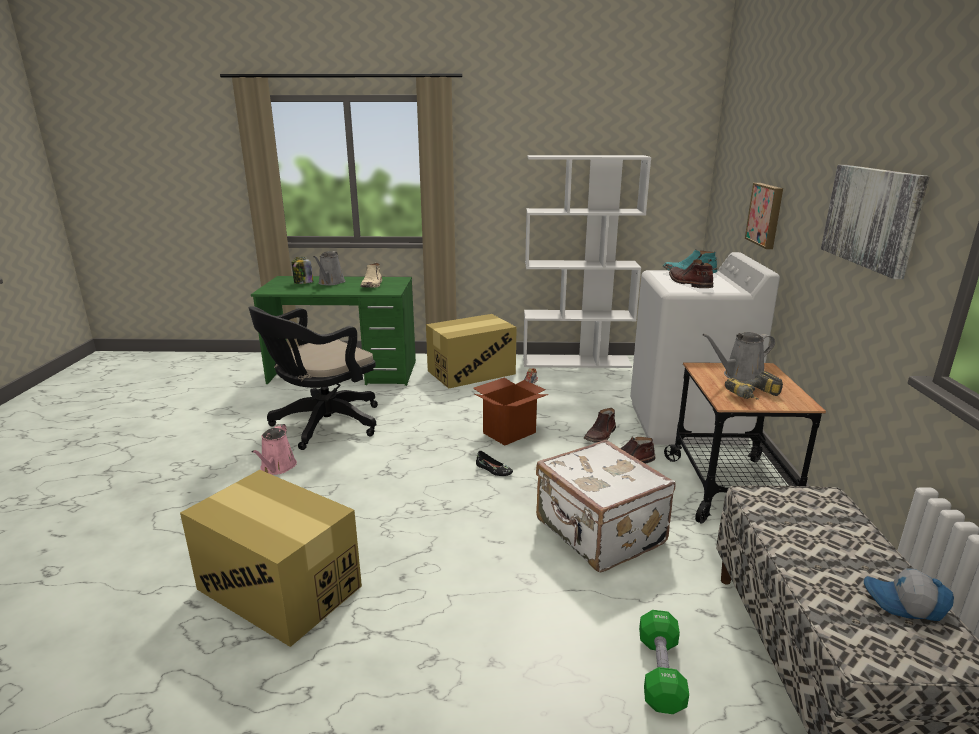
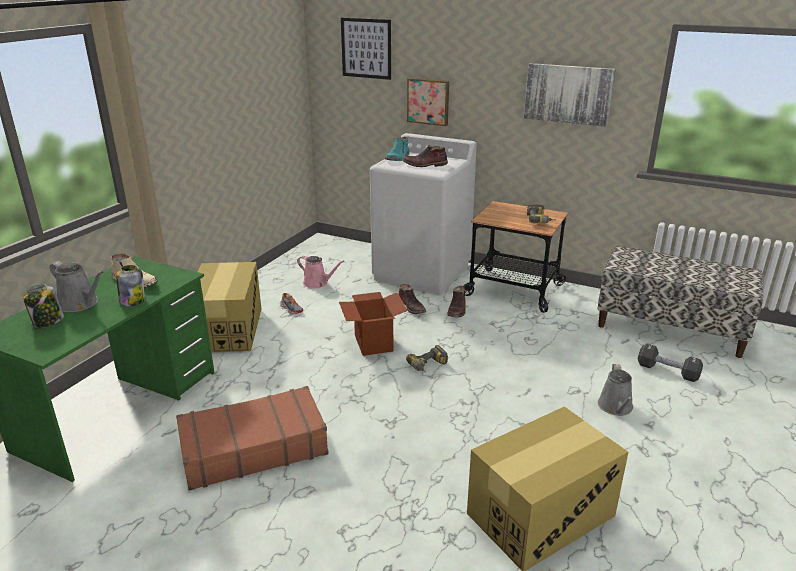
camera: 65 degrees left, 5 degrees up
(277, 468) = (326, 495): pink watering can -> pink watering can (317, 283)
(322, 425) = (253, 448): black office chair -> brown suitcase
(343, 290) = (133, 301): none -> jar
(493, 470) = (429, 367): black shoe -> power drill
(576, 361) = (271, 275): white bookcase -> none
(598, 533) = (537, 349): white suitcase -> none
(660, 673) = (667, 371): green dumbbell -> black dumbbell
(740, 376) = (507, 214): grey watering can -> grey watering can (616, 407)
(742, 146) = (366, 48): none -> picture
(904, 604) = (714, 269): cap -> none

